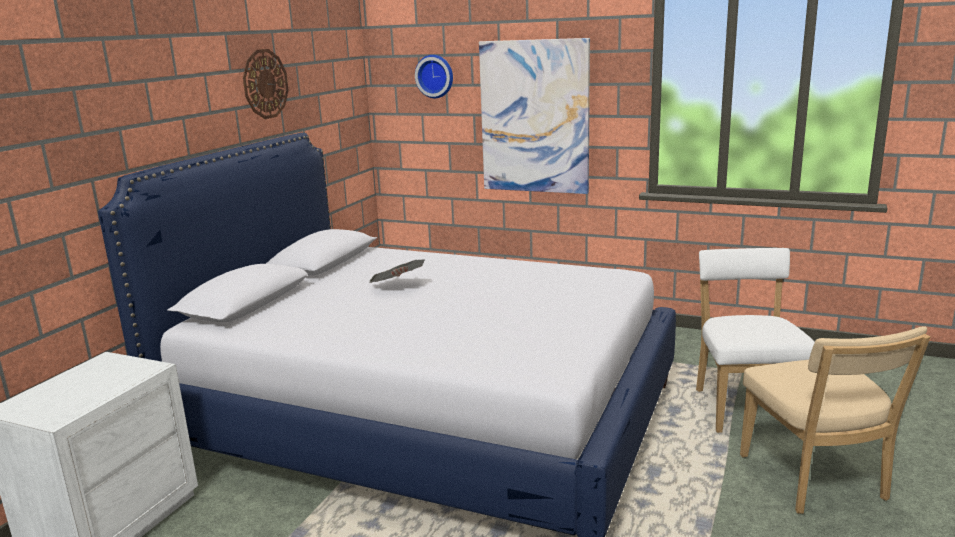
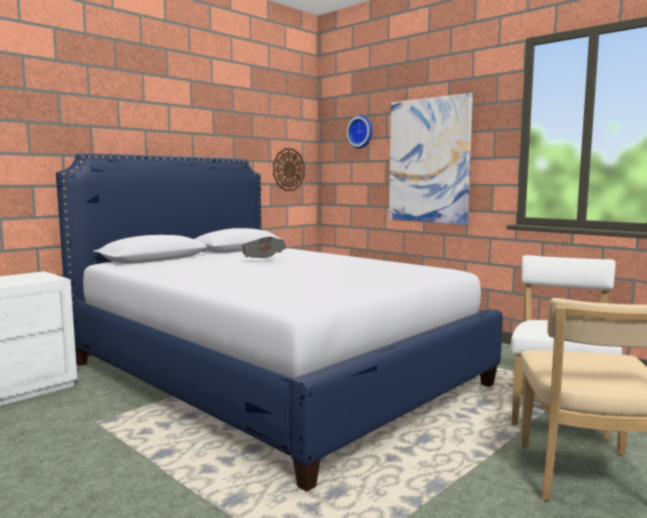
camera: 20 degrees right, 10 degrees down
(265, 84) = (220, 121): wall clock -> wall clock (288, 169)

